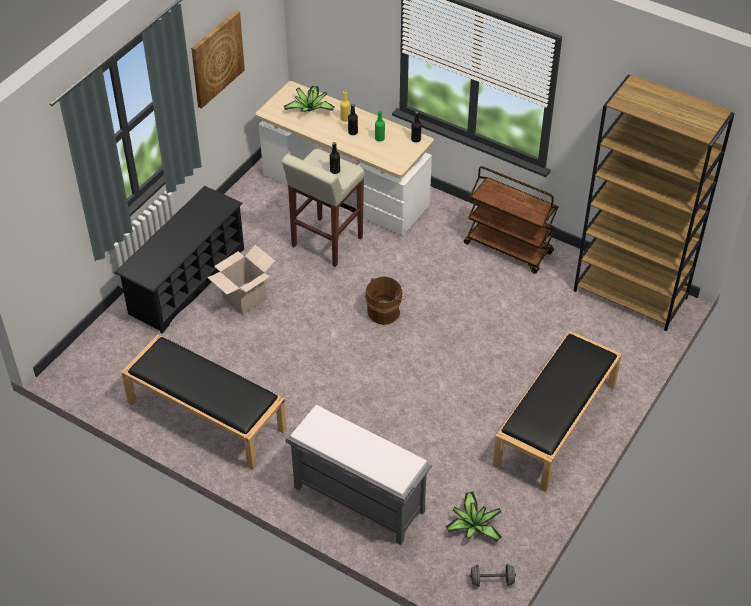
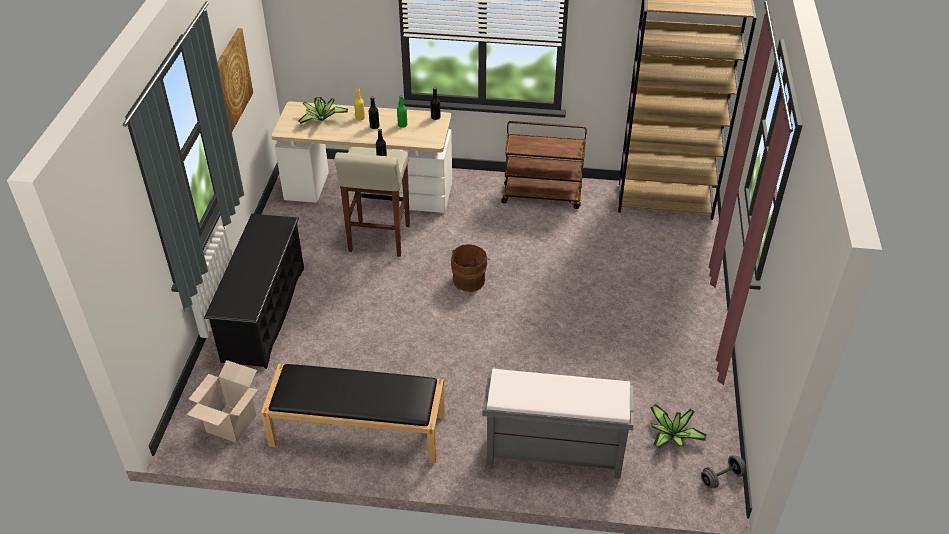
camera: 25 degrees left, 5 degrees down
(244, 298) = (331, 310): cardboard box -> cardboard box (231, 424)
(555, 425) = (679, 323): black bench -> none

